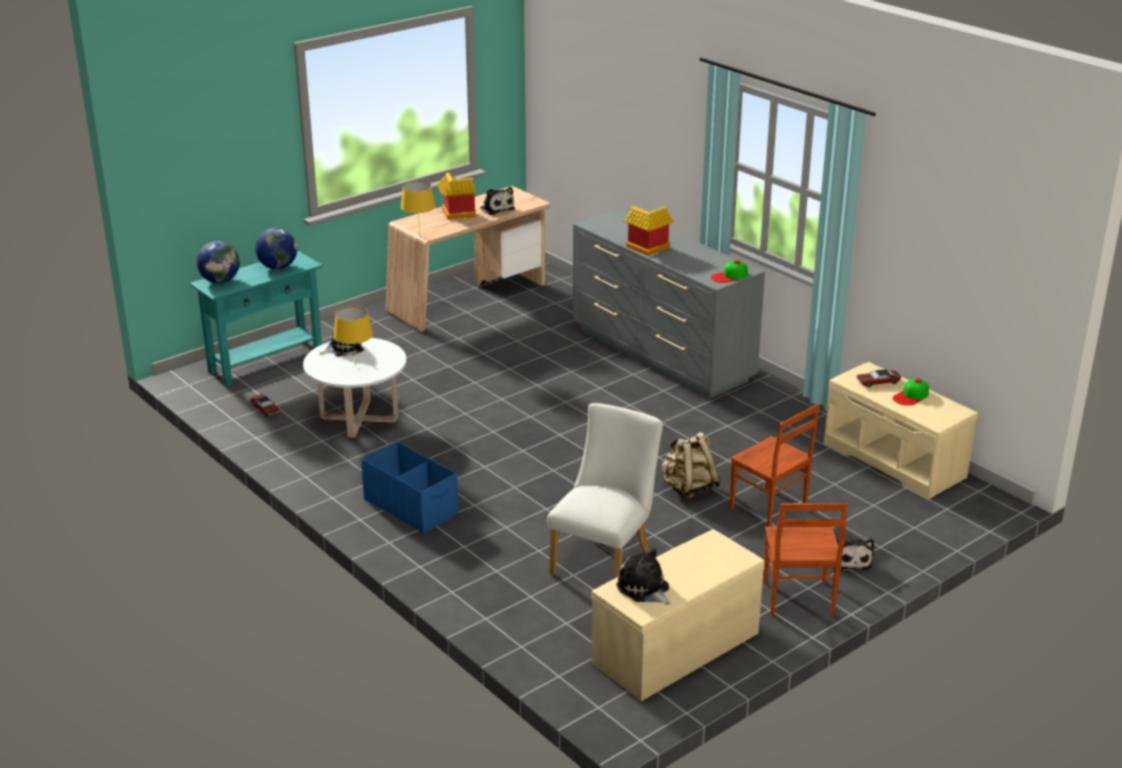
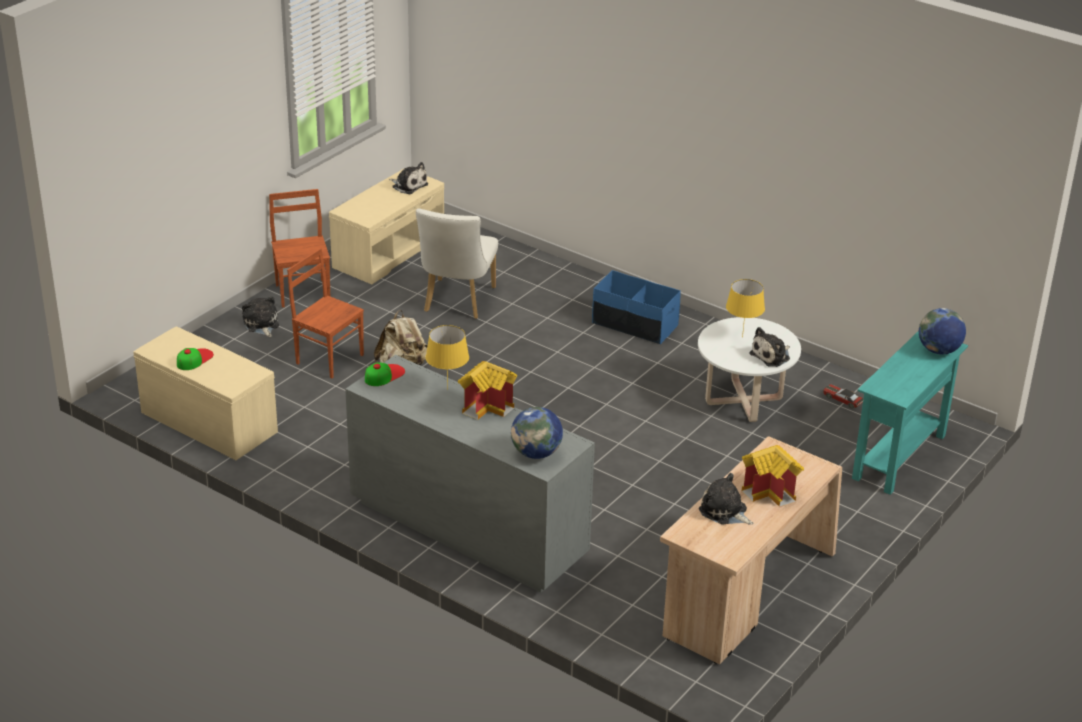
camera: 165 degrees right, 5 degrees up
(278, 267) = (900, 378): globe -> globe (536, 453)
(419, 235) = (784, 443): yellow table lamp -> yellow table lamp (447, 390)
(877, 382) = (225, 372): toy car -> none

